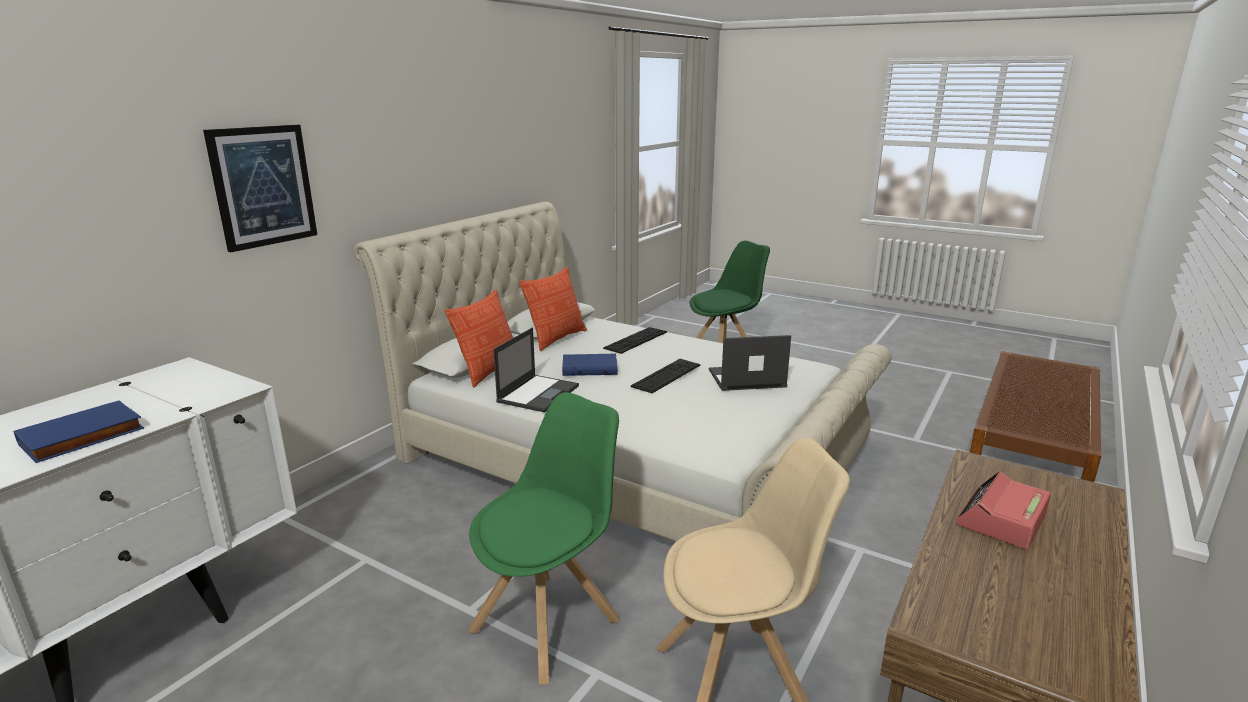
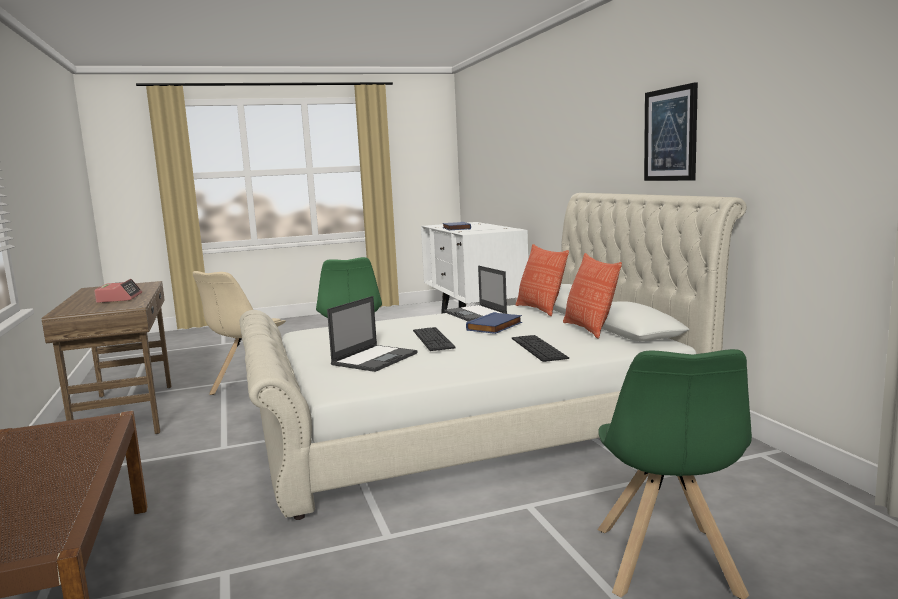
camera: 130 degrees right, 10 degrees down
(263, 186) = (559, 148): picture -> picture (671, 134)

